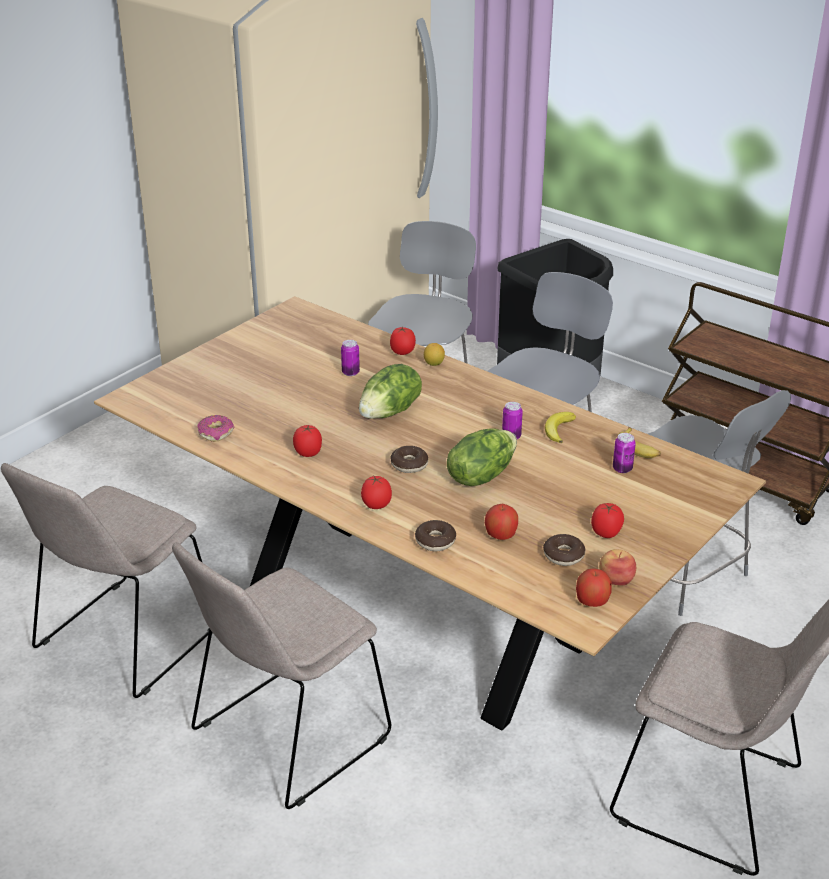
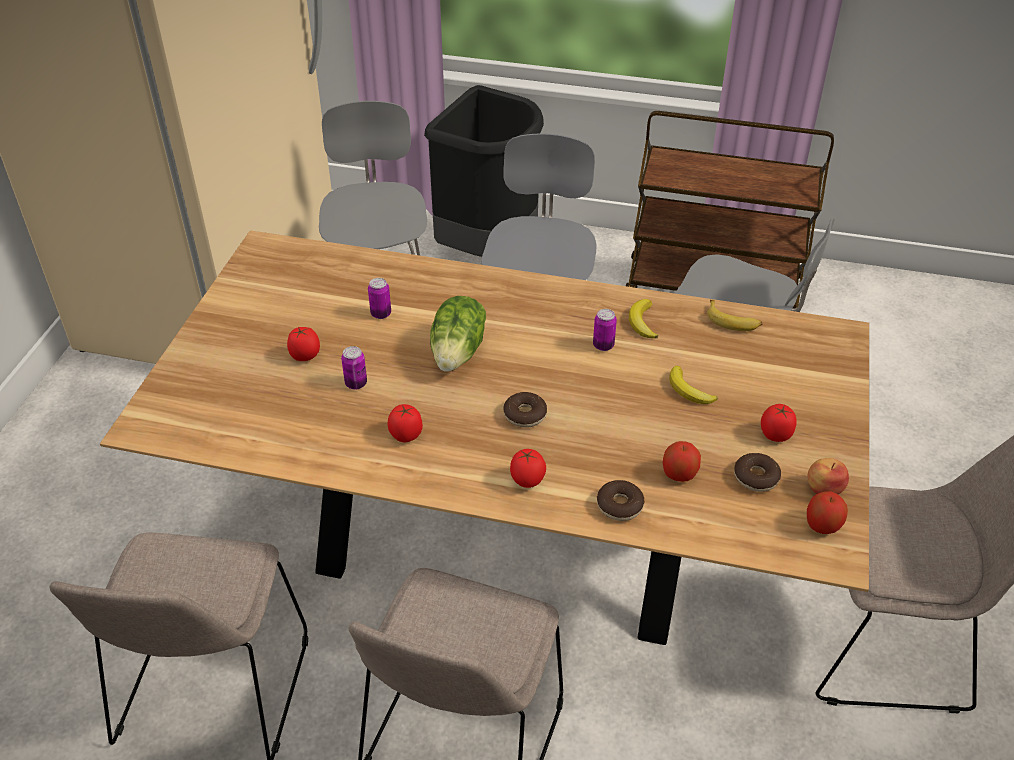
camera: 25 degrees left, 10 degrees up
(216, 433) = (282, 442): donut -> none
(403, 353) = (420, 272): tomato -> tomato (305, 356)
(434, 364) = (462, 277): lemon -> none
(481, 475) = (607, 404): lettuce -> none
(557, 484) = (689, 390): none -> banana
(622, 469) = (735, 351): can -> can (356, 383)

